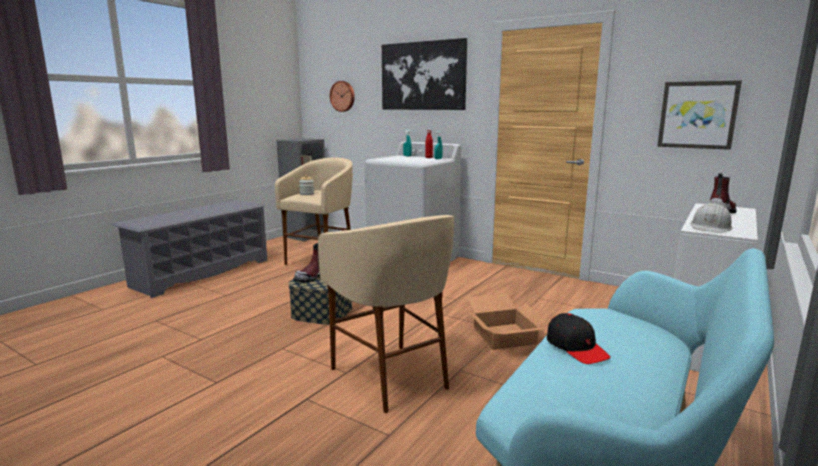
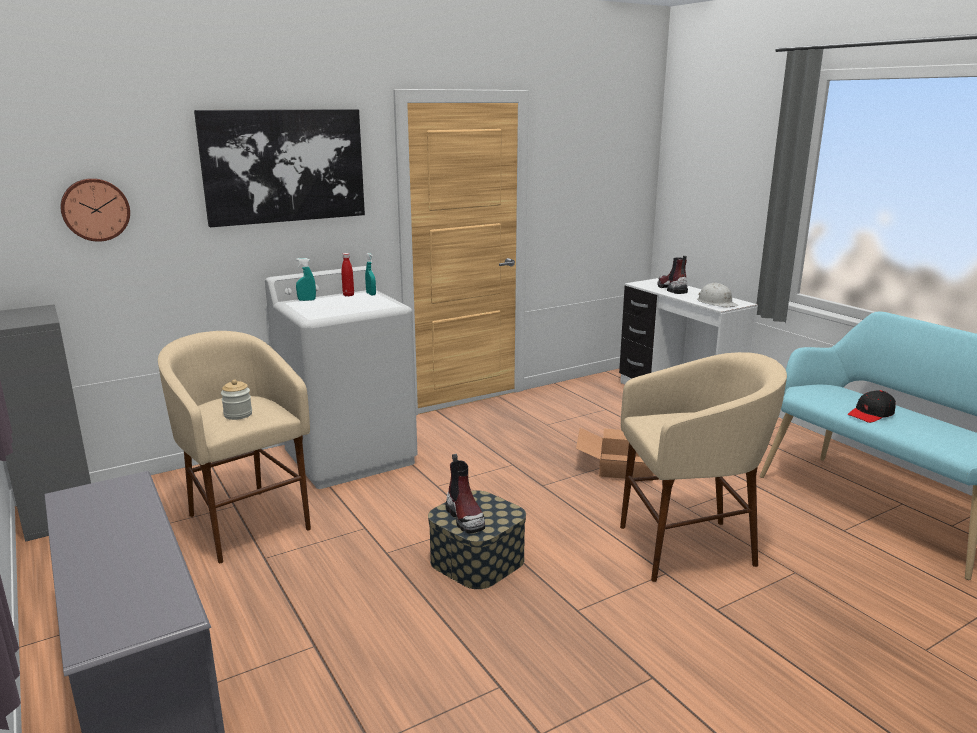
camera: 65 degrees left, 5 degrees up
(576, 347) = (871, 414): black cap -> black cap turned 150 degrees clockwise
(697, 115) = (597, 199): picture -> none

